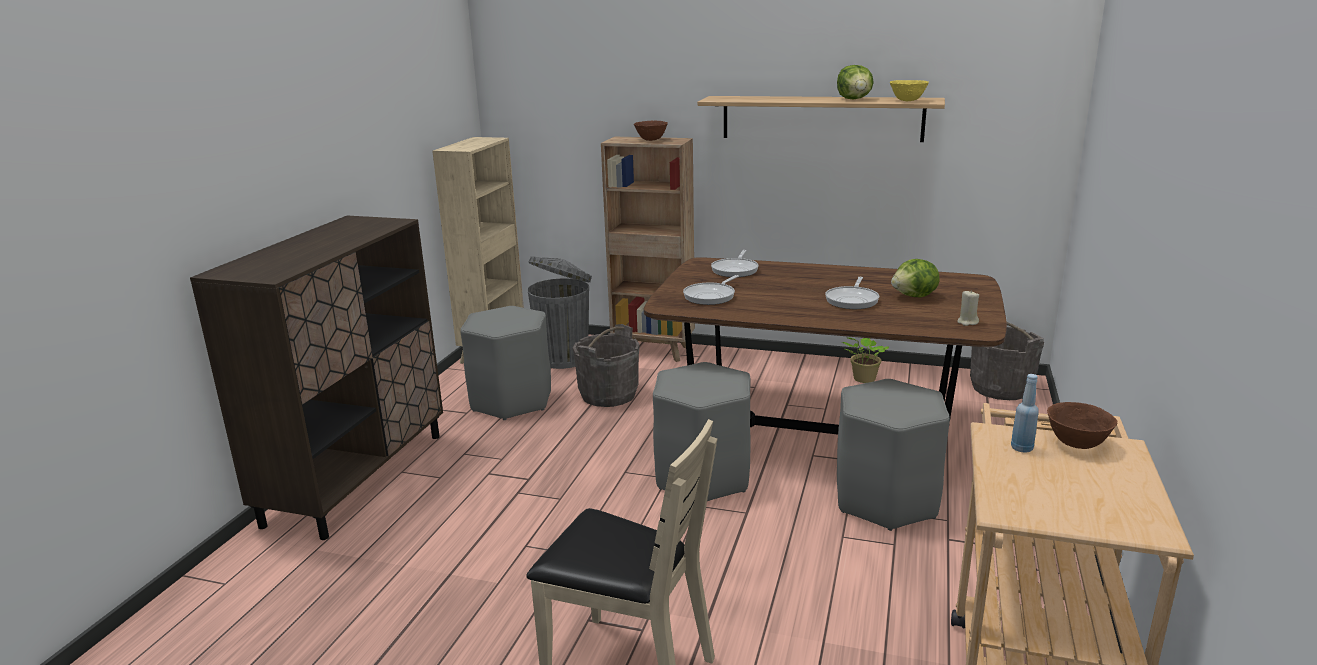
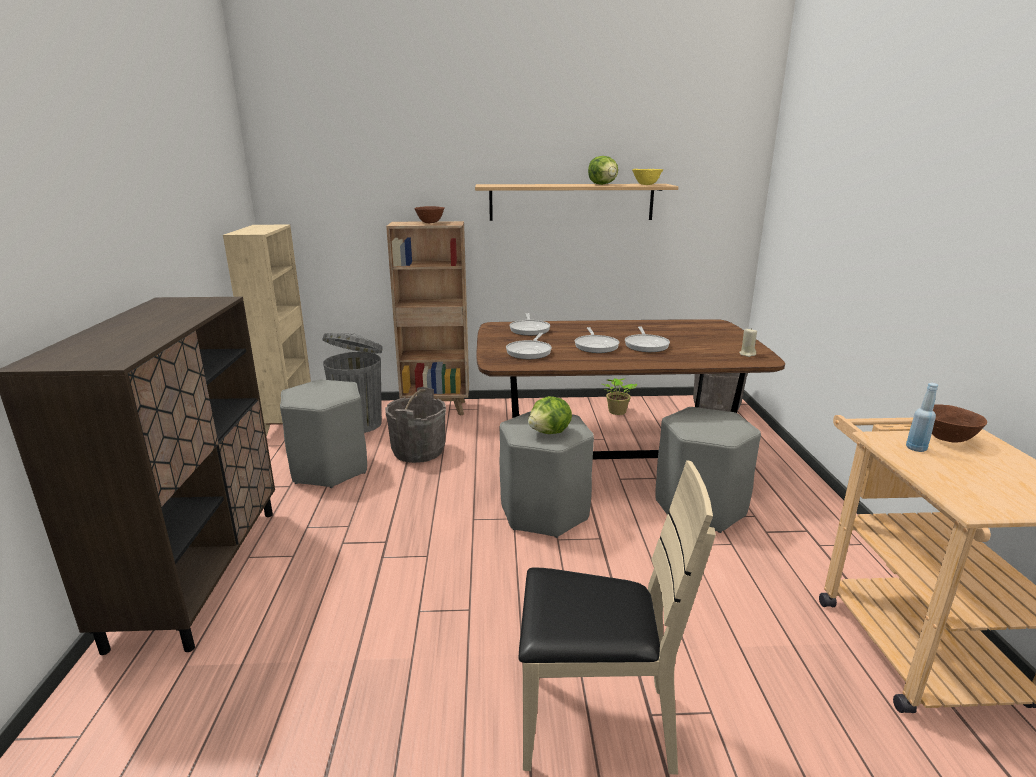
camera: 20 degrees left, 0 degrees up
(792, 296) = (596, 346): none -> frying pan
(915, 296) = (689, 338): lettuce -> lettuce (550, 432)

